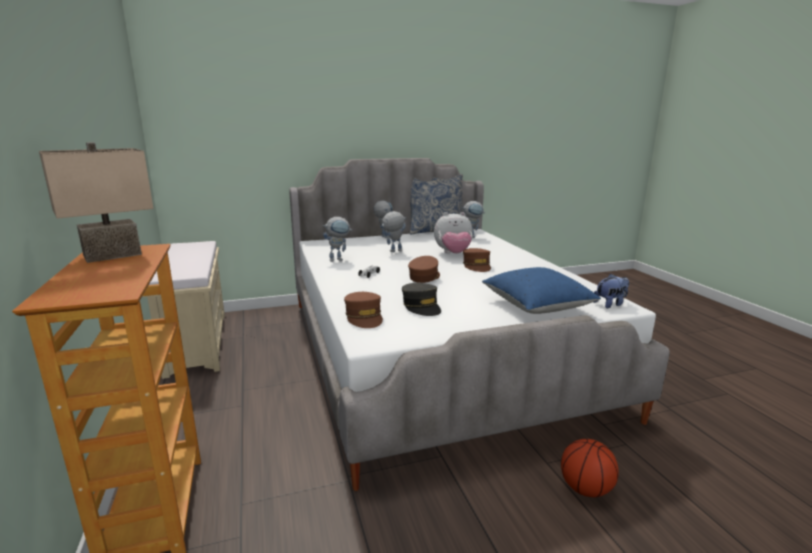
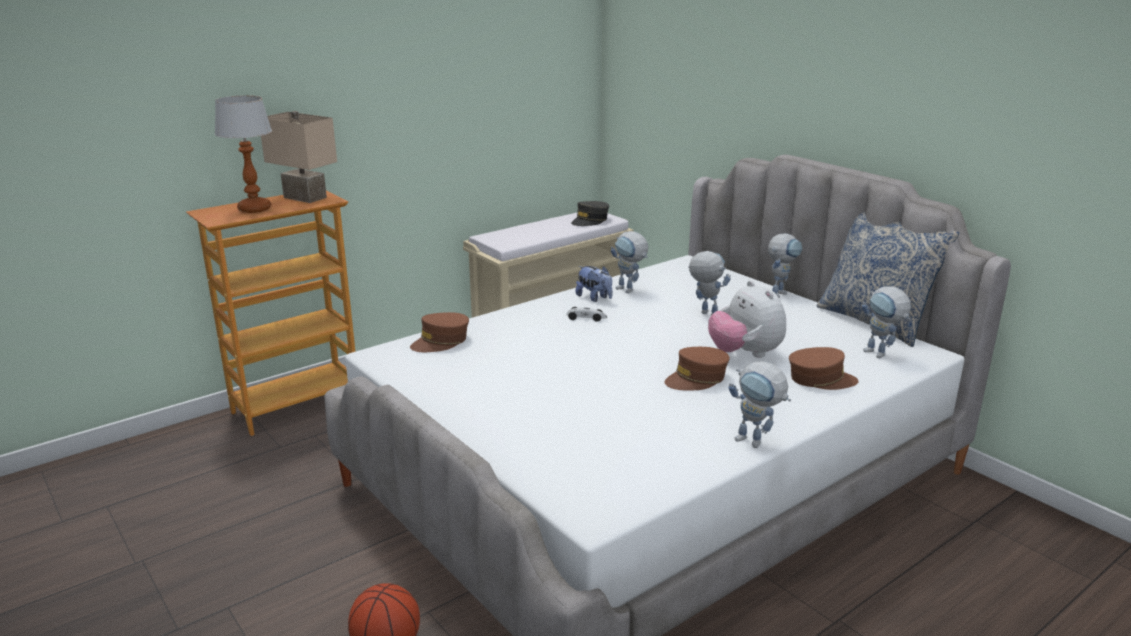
camera: 70 degrees right, 5 degrees up
(105, 275) = (255, 209): none -> table lamp
(421, 306) = (492, 365): grey cap -> grey cap (590, 220)
(424, 277) = (606, 350): brown cap -> brown cap (820, 379)
(536, 306) = (543, 439): blue pillow -> none
(551, 268) = (756, 443): none -> toy robot
(610, 304) = (597, 501): plush toy -> plush toy (594, 298)

